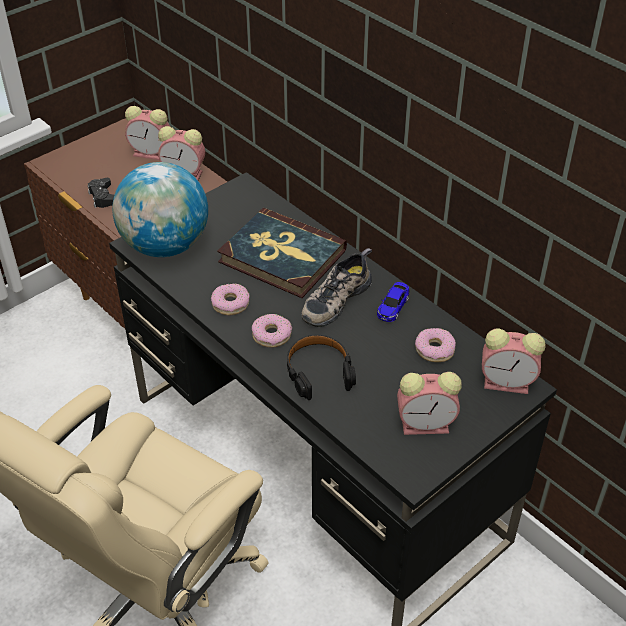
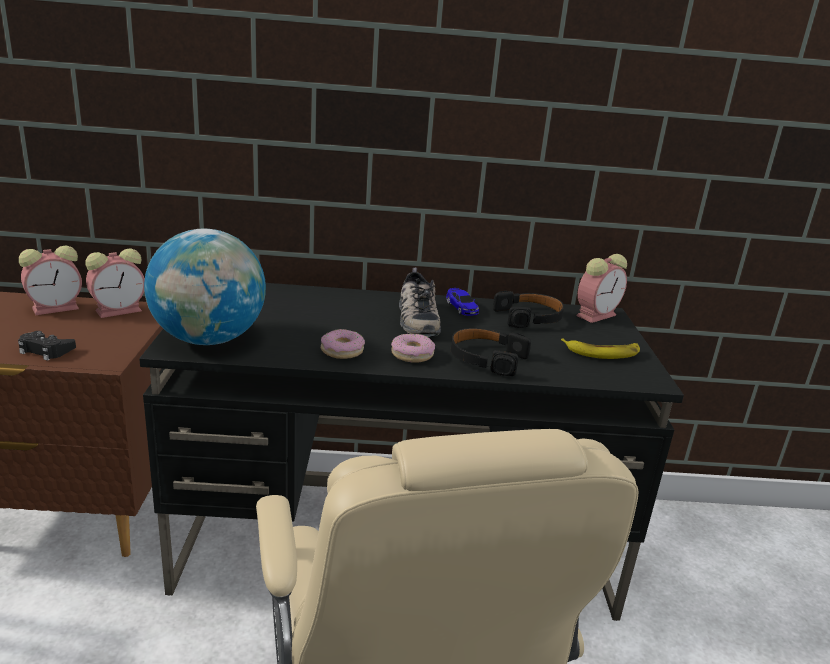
camera: 50 degrees left, 20 degrees down
(282, 256) = (330, 311): book -> none
(427, 424) = (603, 352): alarm clock -> banana
(435, 350) = (529, 317): donut -> black headphones

